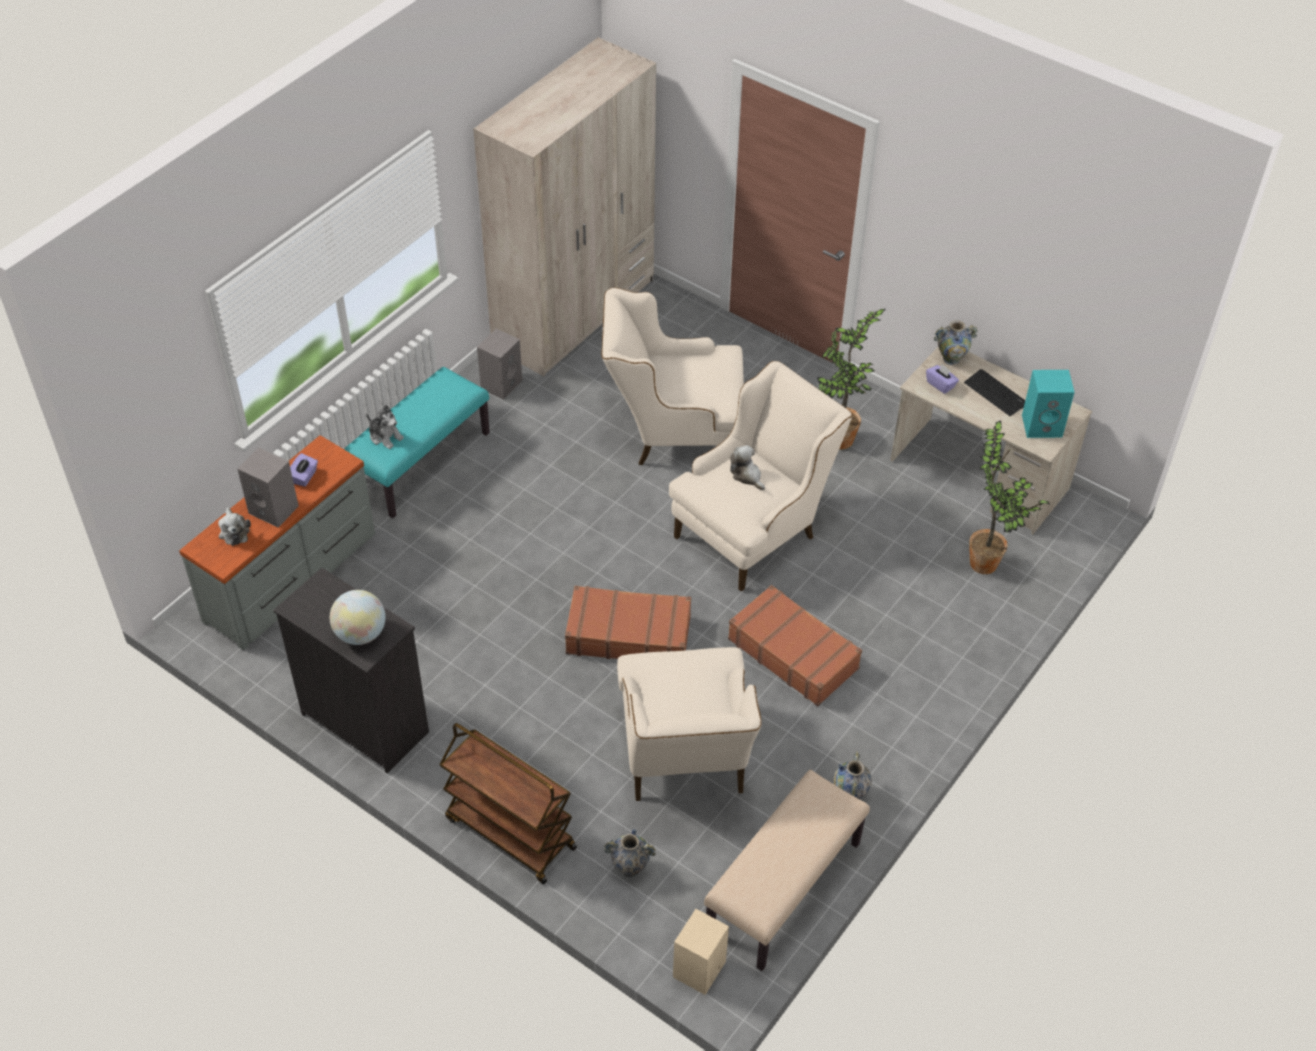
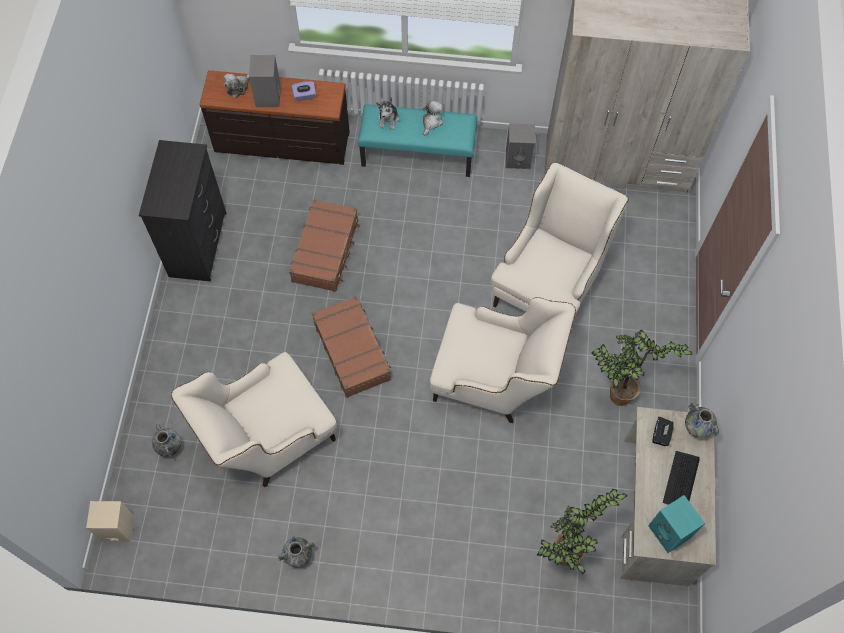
camera: 60 degrees right, 15 degrees up
(292, 578) = (282, 143): grey dresser -> brown dresser
(360, 634) = (165, 195): globe -> none
(509, 833) = (161, 367): brown cart -> none
(673, 432) = (549, 283): beige armchair -> beige armchair turned 60 degrees clockwise
(747, 475) = (491, 347): plush toy -> plush toy (431, 122)
(784, 889) = (202, 551): beige bench -> none
(793, 653) = (399, 461): brown suitcase -> brown suitcase (326, 250)
(940, 384) = (661, 435): purple tissue box -> black tissue box

